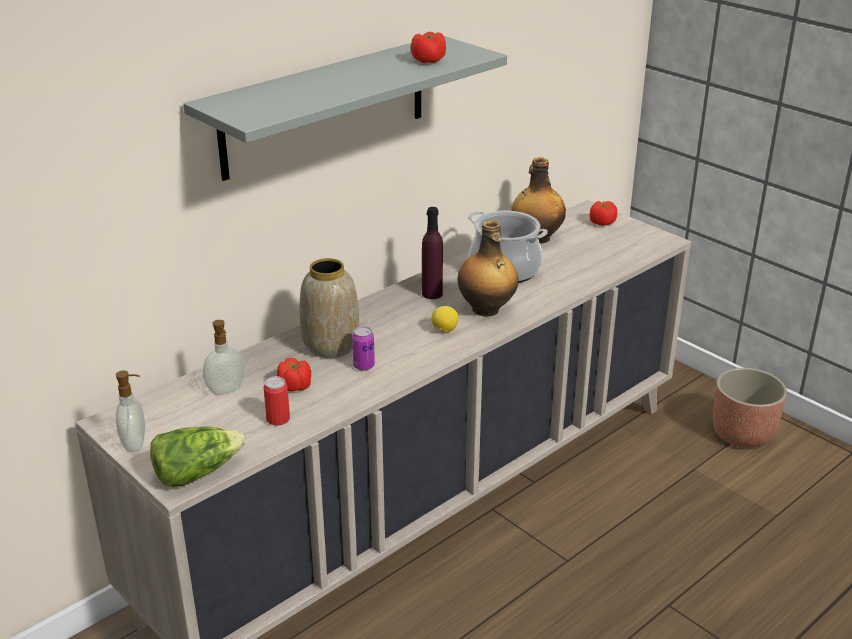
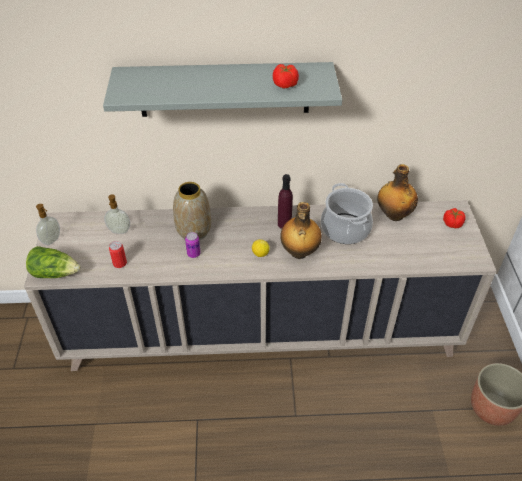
camera: 40 degrees right, 15 degrees up
(295, 386) = (149, 247): tomato -> none

